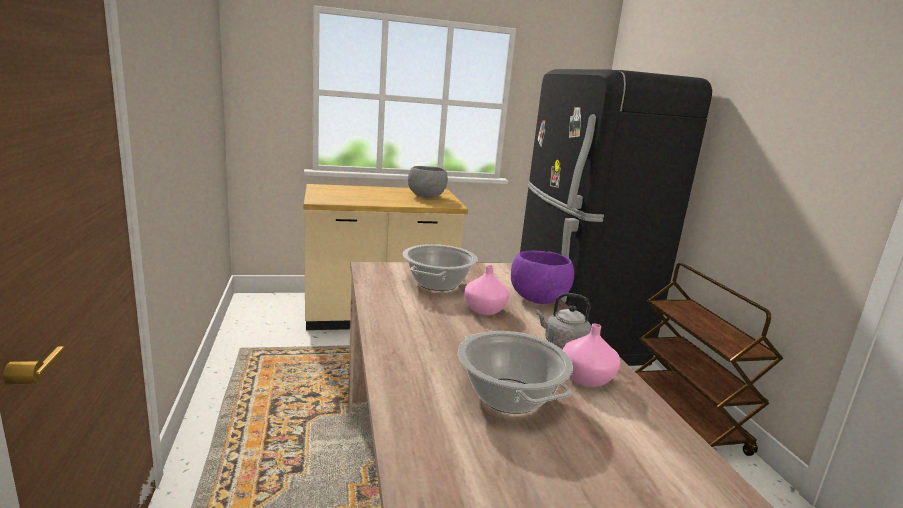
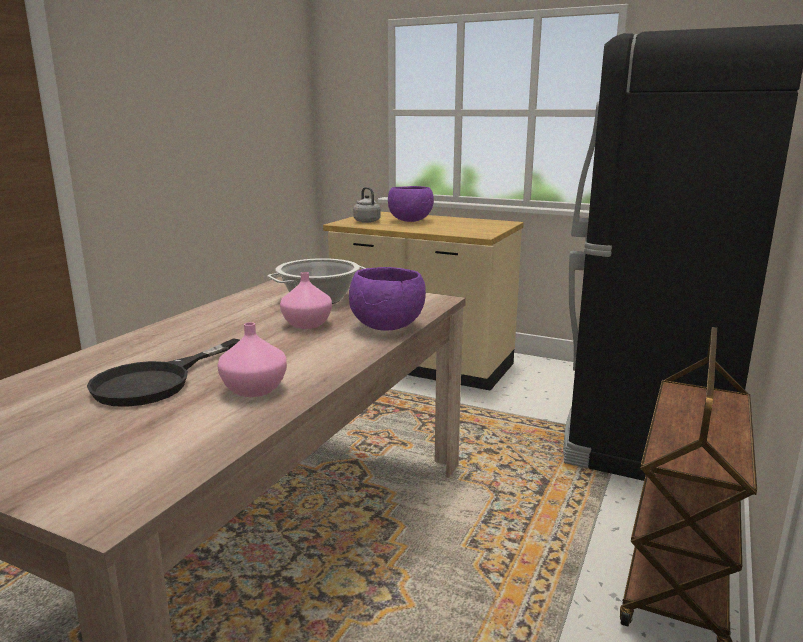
camera: 40 degrees right, 0 degrees up
(368, 194) = (411, 221): none -> purple bowl
(427, 197) = (471, 226): grey bowl -> none
(510, 396) = (156, 381): cooking pot -> black frying pan
(562, 344) = (308, 362): grey kettle -> grey kettle (366, 221)

